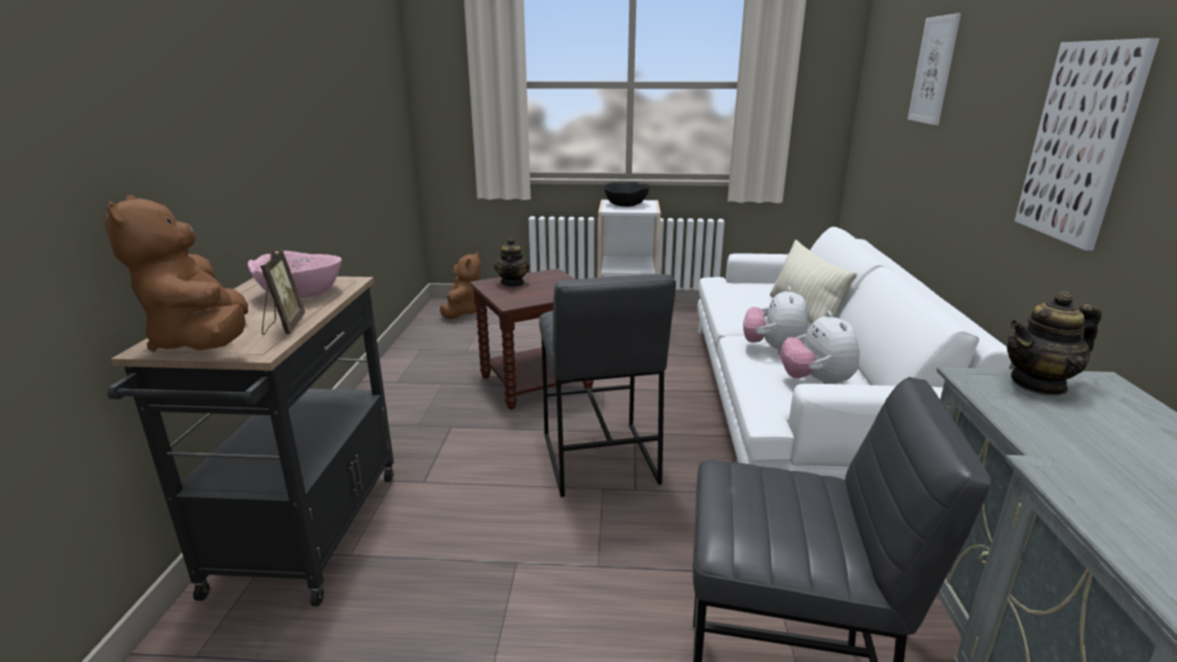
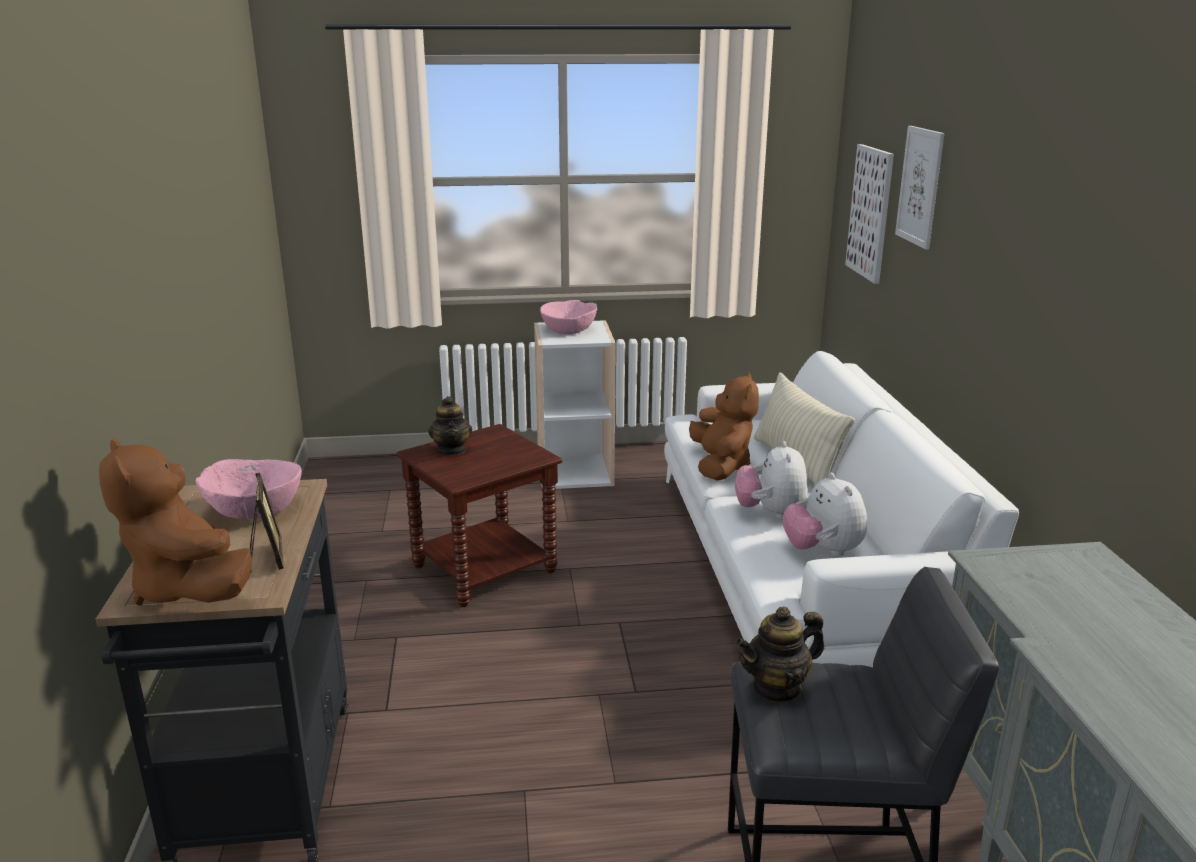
camera: 10 degrees left, 0 degrees up
(463, 312) = (358, 475): brown plush toy -> brown plush toy (720, 466)
(599, 459) = (586, 660): grey stool -> none
(626, 204) = (569, 330): black bowl -> pink bowl
(1038, 384) = (1036, 561): teapot -> teapot (777, 688)
(1080, 143) = (1064, 305): picture -> picture (870, 212)

